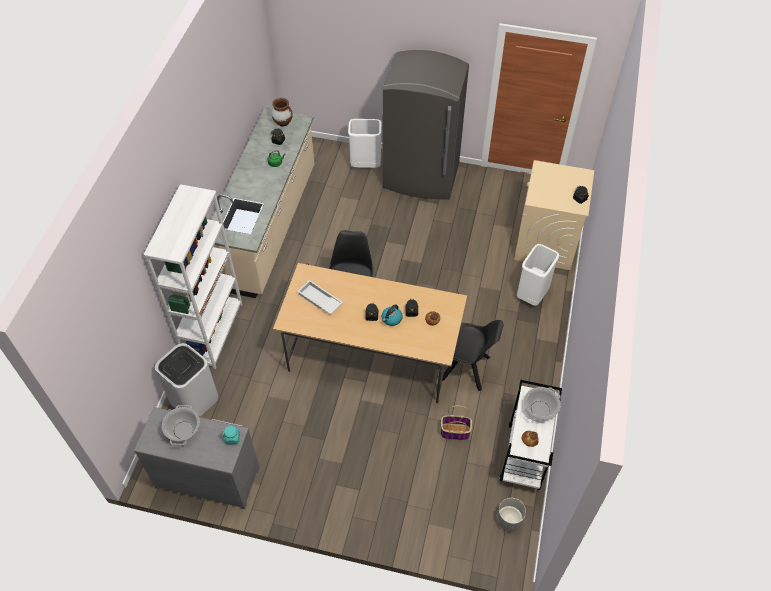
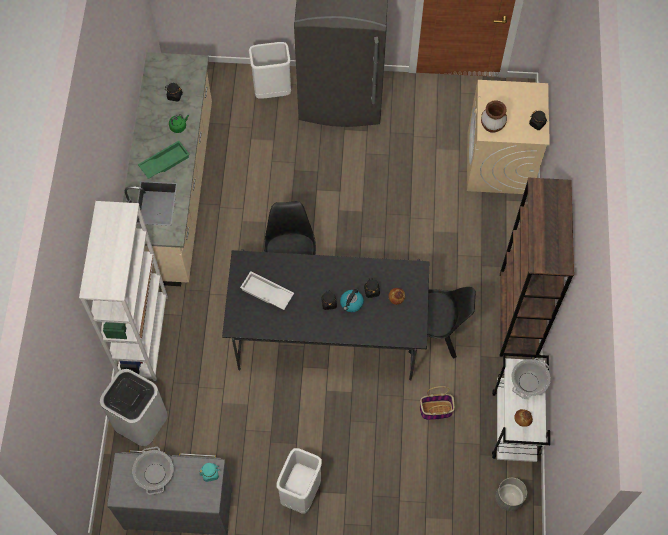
camera: 10 degrees left, 10 degrees up
(257, 186) = (164, 162): none -> green tray
(283, 122) = (174, 69): brown vase -> brown vase (492, 126)
(372, 351) = (327, 331): beige dining table -> black dining table
(532, 295) = (493, 233): white trash can -> white trash can (301, 493)
(543, 364) = (518, 315): none -> brown bookcase

